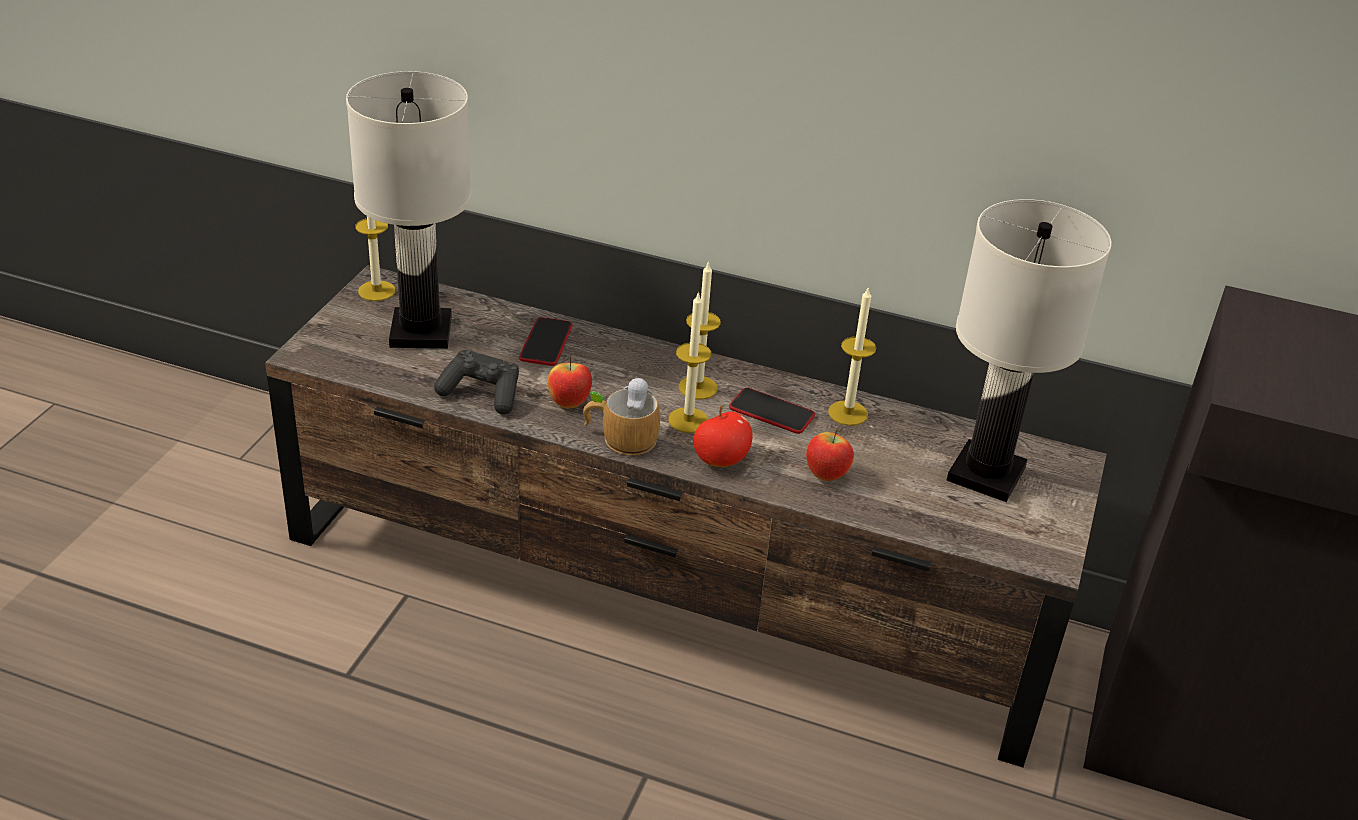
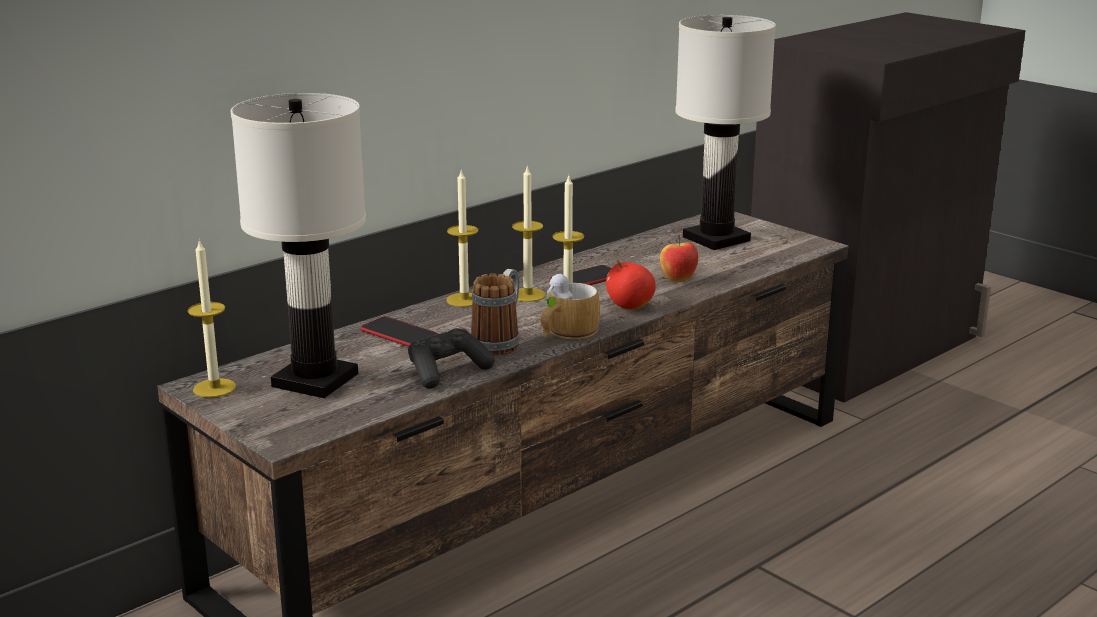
camera: 60 degrees left, 15 degrees down
(569, 403) = (500, 342): apple -> mug
(848, 413) = (610, 258): candle -> candle (464, 300)

